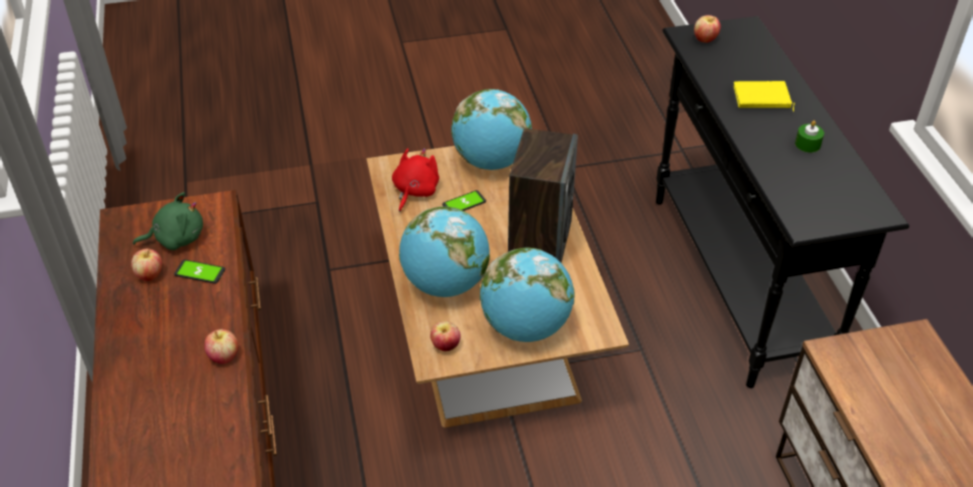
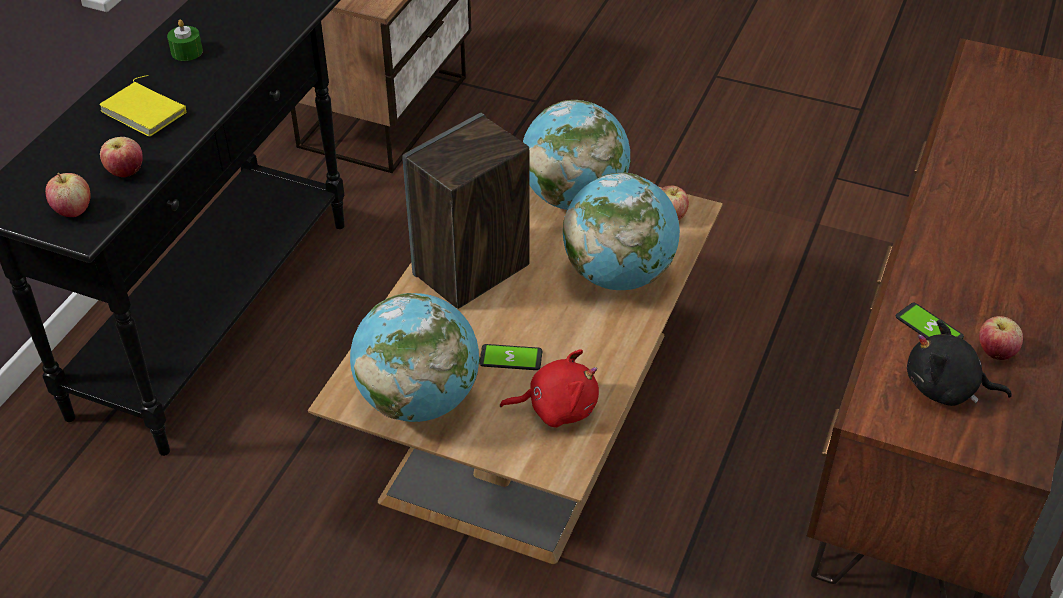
camera: 145 degrees left, 0 degrees up
(176, 238) = (946, 388): green plush toy -> black plush toy
(224, 357) = (933, 224): apple -> apple (126, 172)
(414, 191) = (557, 407): red plush toy -> red plush toy turned 150 degrees counterclockwise

